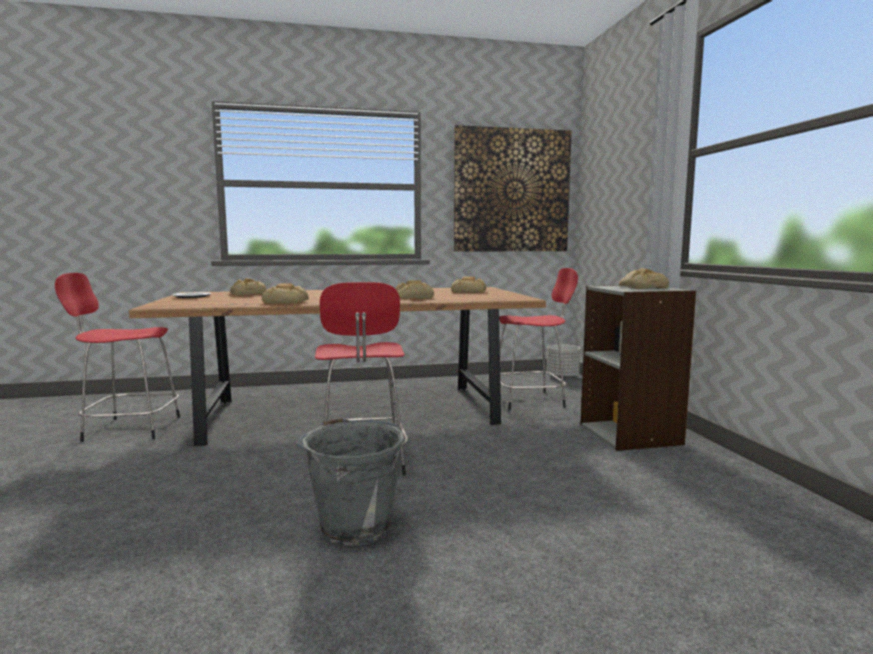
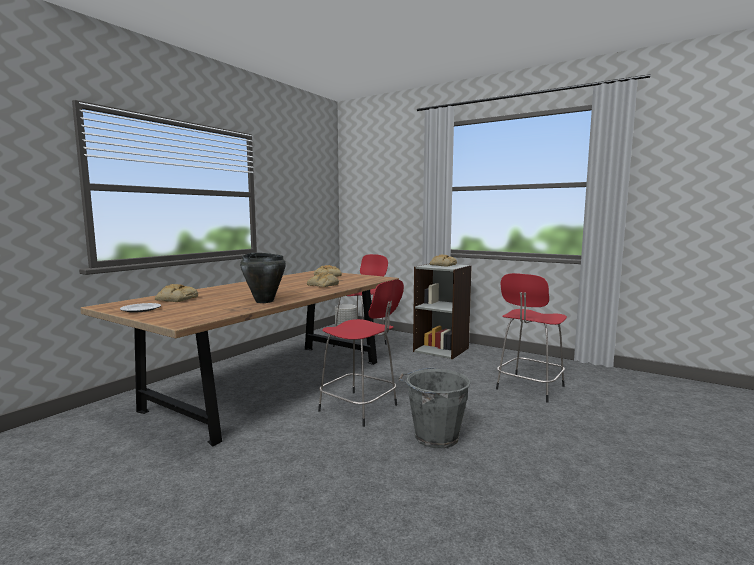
camera: 45 degrees left, 0 degrees up
(129, 428) = (100, 462): red stool -> red stool (529, 388)
(287, 302) = (264, 301): bread -> black cooking pot
(511, 191) = (306, 198): picture -> none

